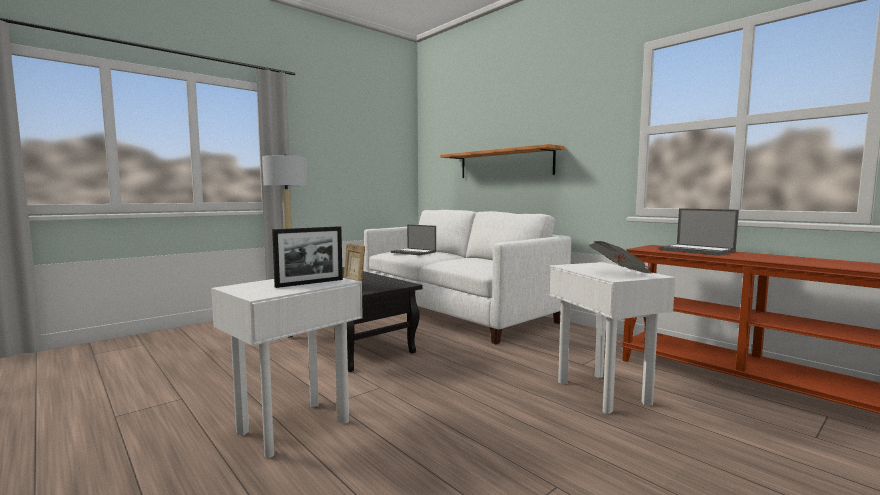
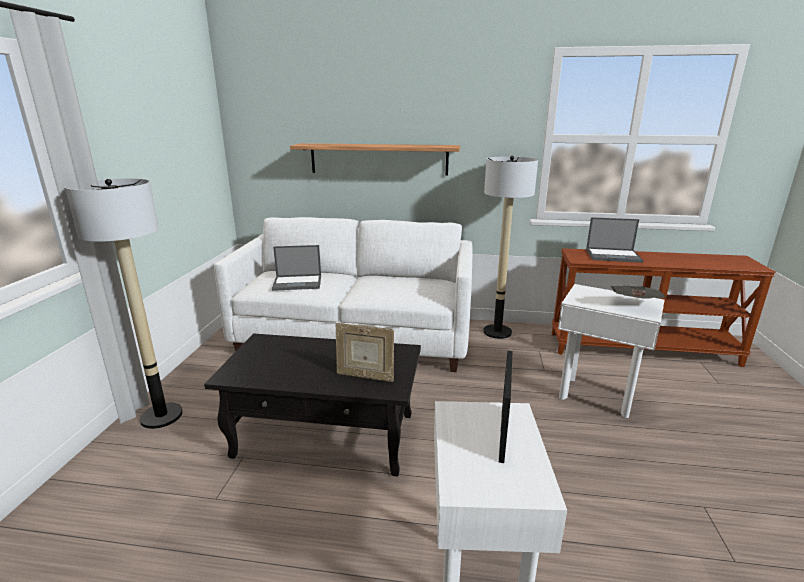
camera: 40 degrees left, 15 degrees up
(586, 335) = (497, 332): none -> floor lamp

